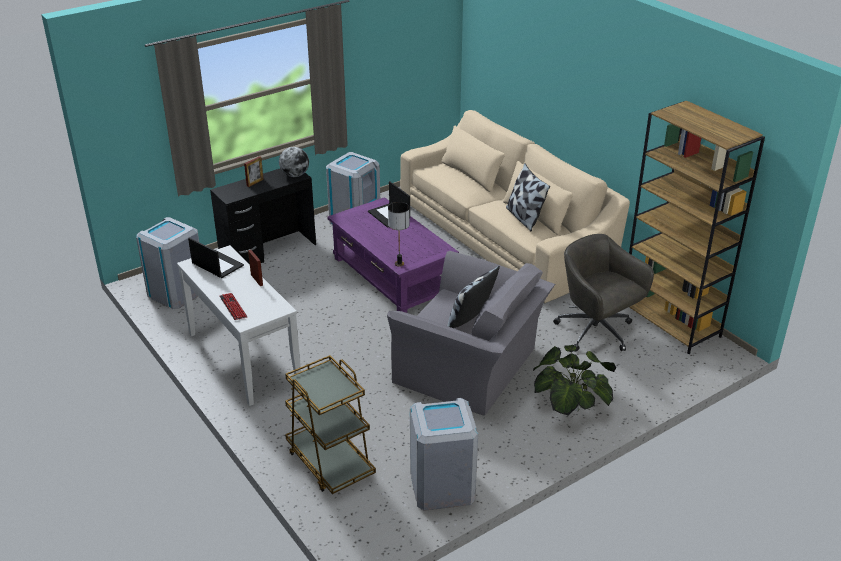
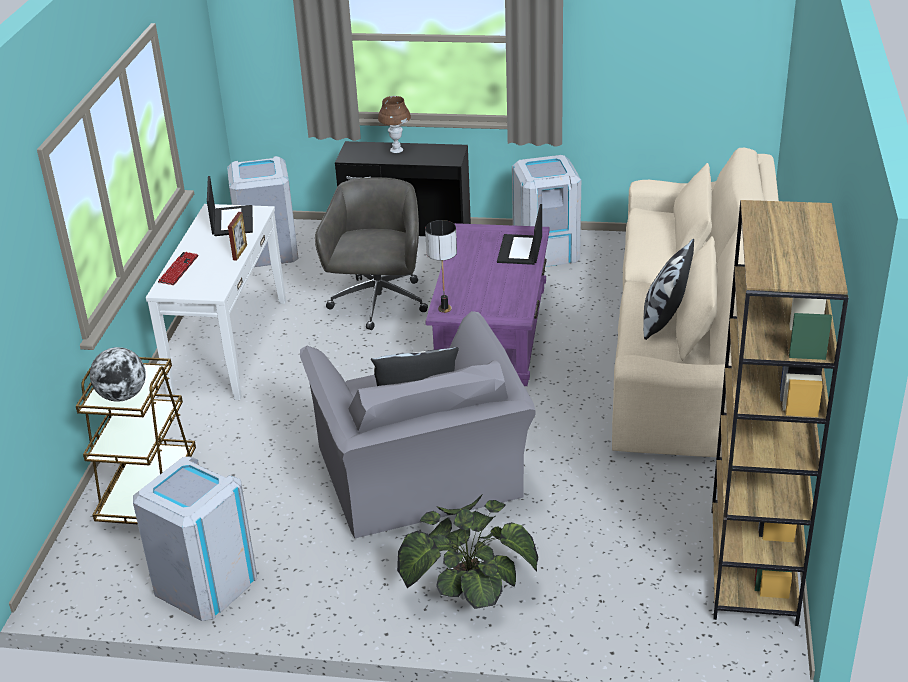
camera: 45 degrees right, 0 degrees up
(255, 183) = (396, 150): picture frame -> brown table lamp
(295, 175) = (448, 157): globe -> globe (122, 396)
(596, 332) = (631, 522): grey office chair -> grey office chair (378, 304)

